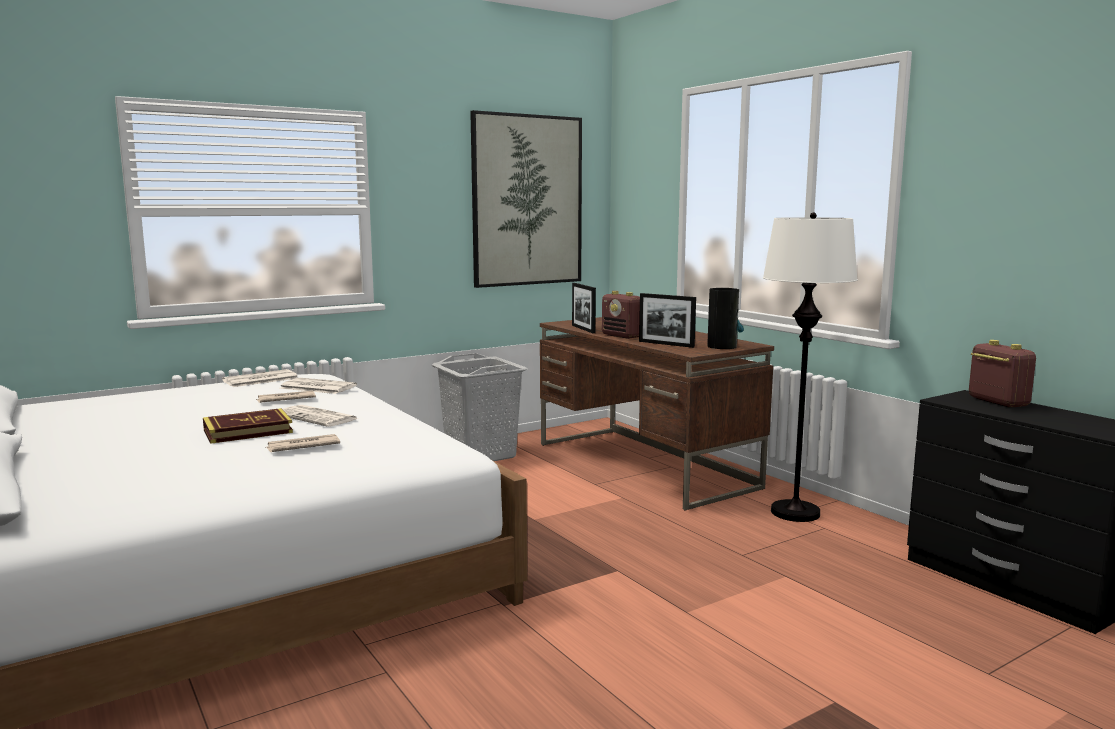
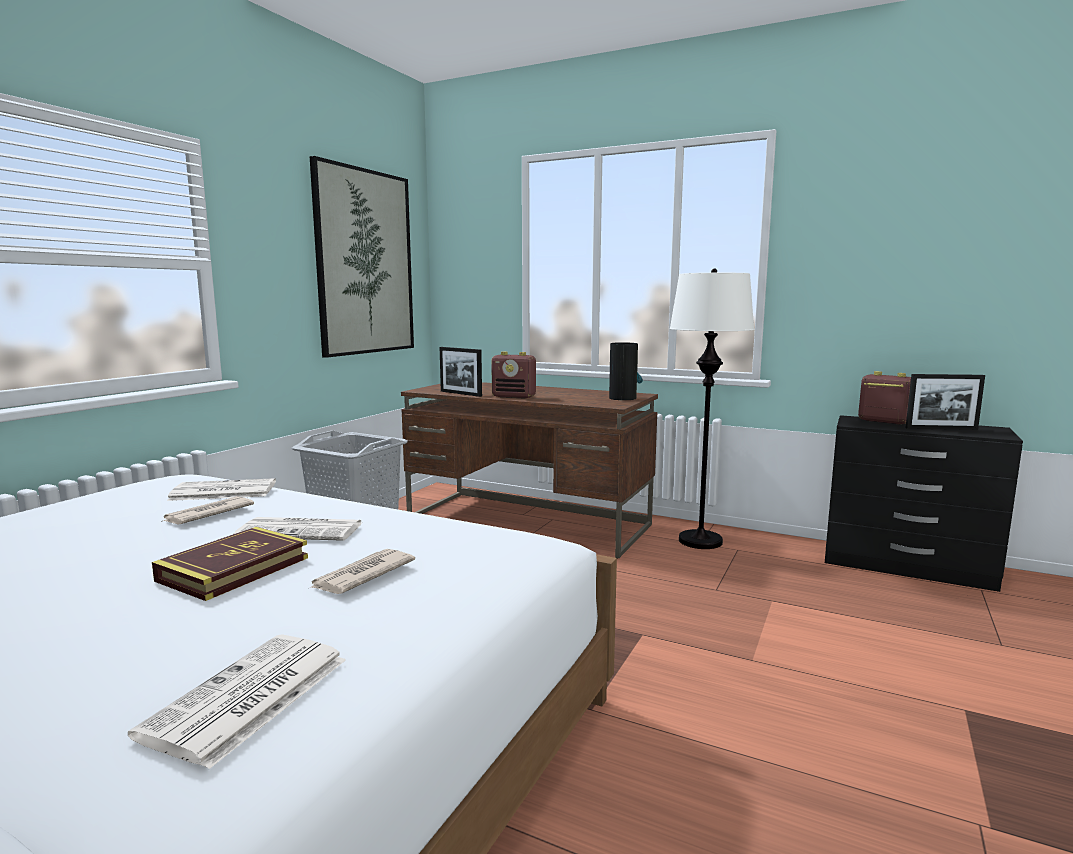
camera: 30 degrees left, 0 degrees up
(259, 380) = (114, 493): newspaper -> newspaper (247, 698)
(666, 344) = (572, 400): picture frame -> picture frame (941, 428)

